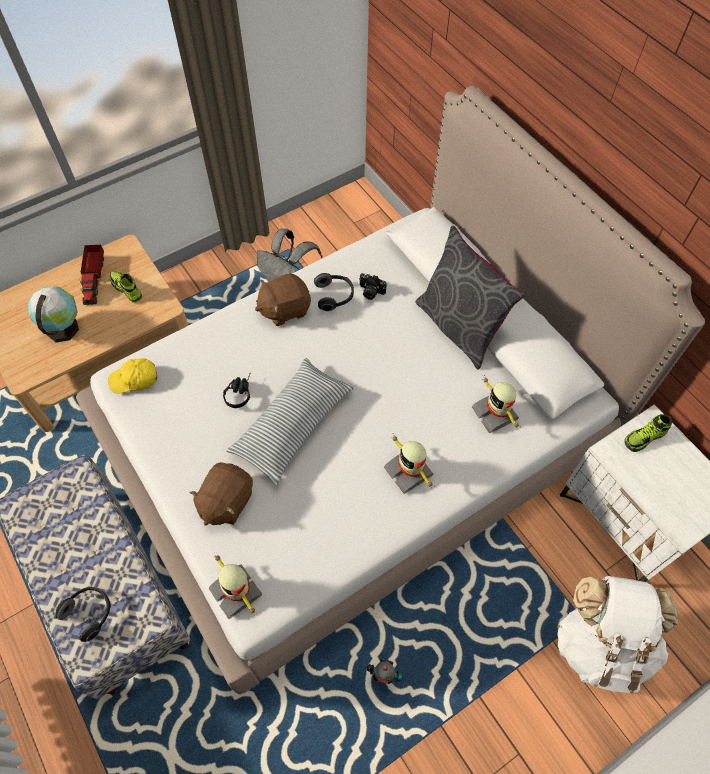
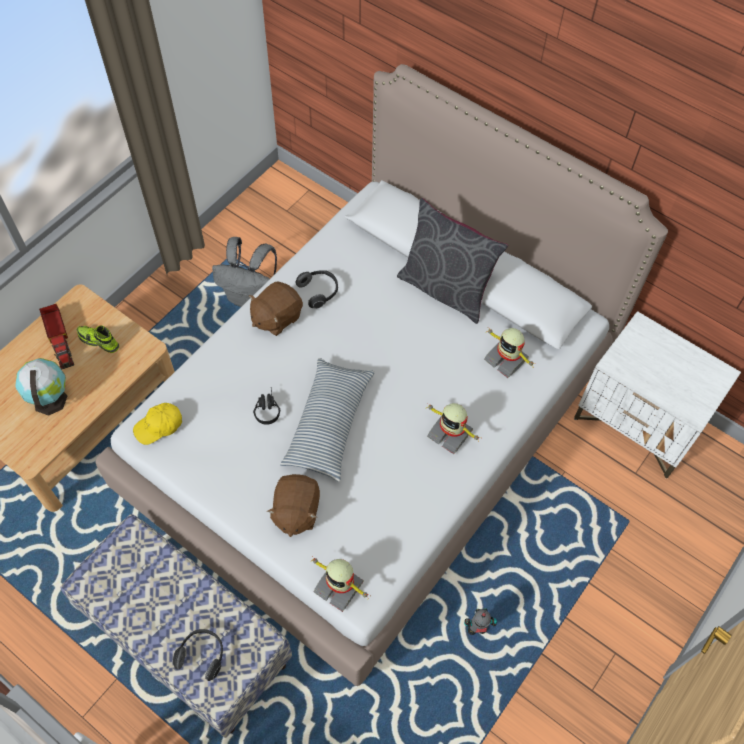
camera: 20 degrees left, 0 degrees up
(370, 292) = (351, 278): camera -> none
(601, 644) = (653, 537): white backpack -> none
(644, 438) = (639, 343): shoe -> none

